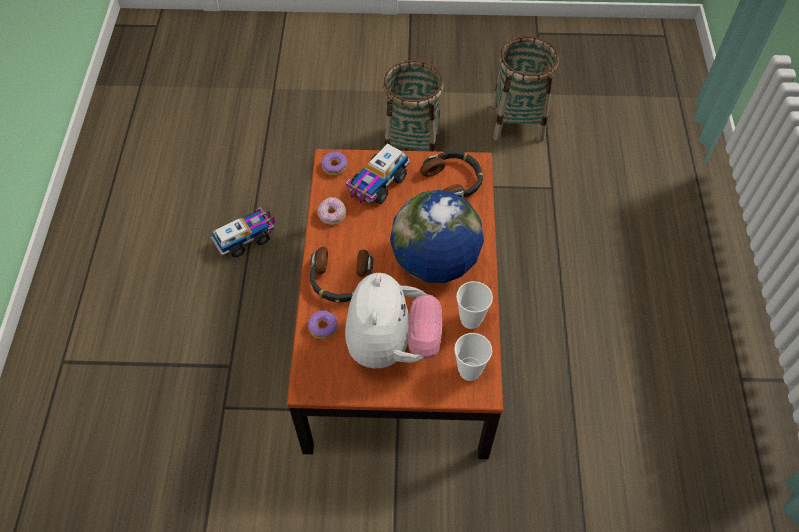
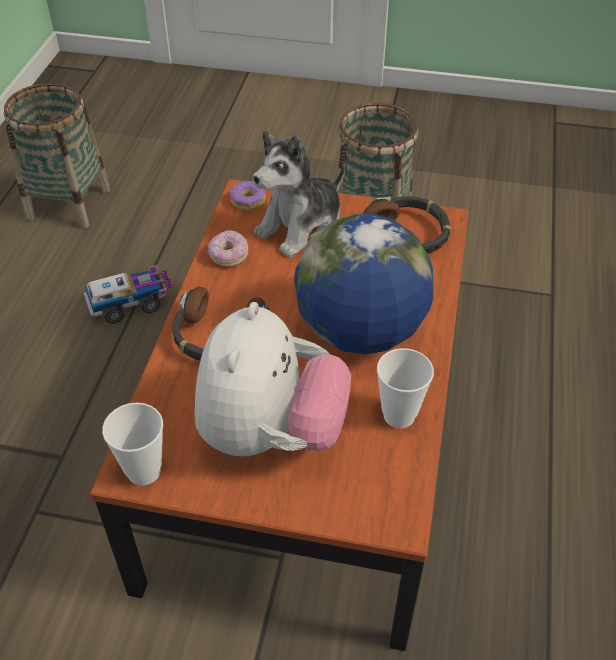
camera: 10 degrees right, 10 degrees down
(323, 327) = (175, 394): donut -> none
(377, 184) = (301, 227): toy truck -> plush toy
(469, 371) = (383, 488): cup -> cup (144, 471)
(517, 122) = (515, 214): basket -> basket (68, 203)

